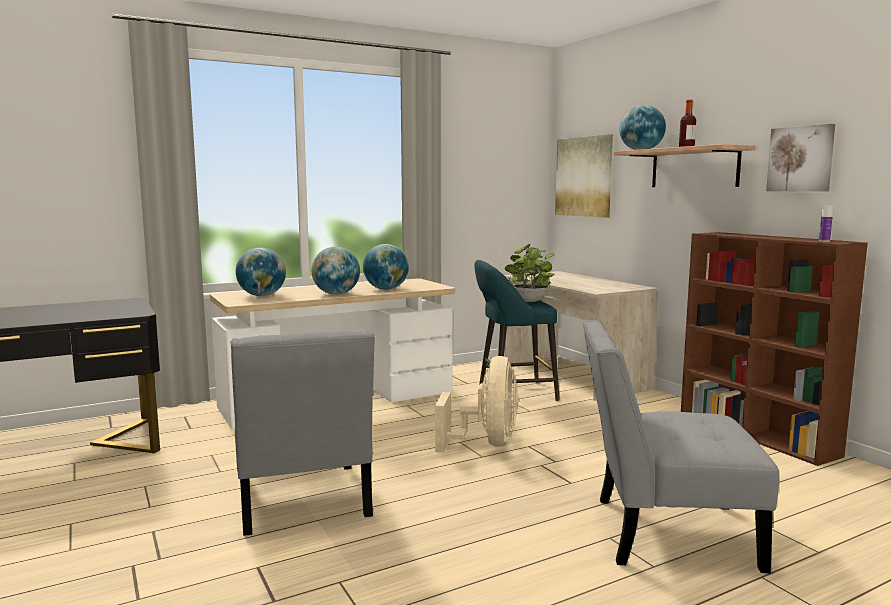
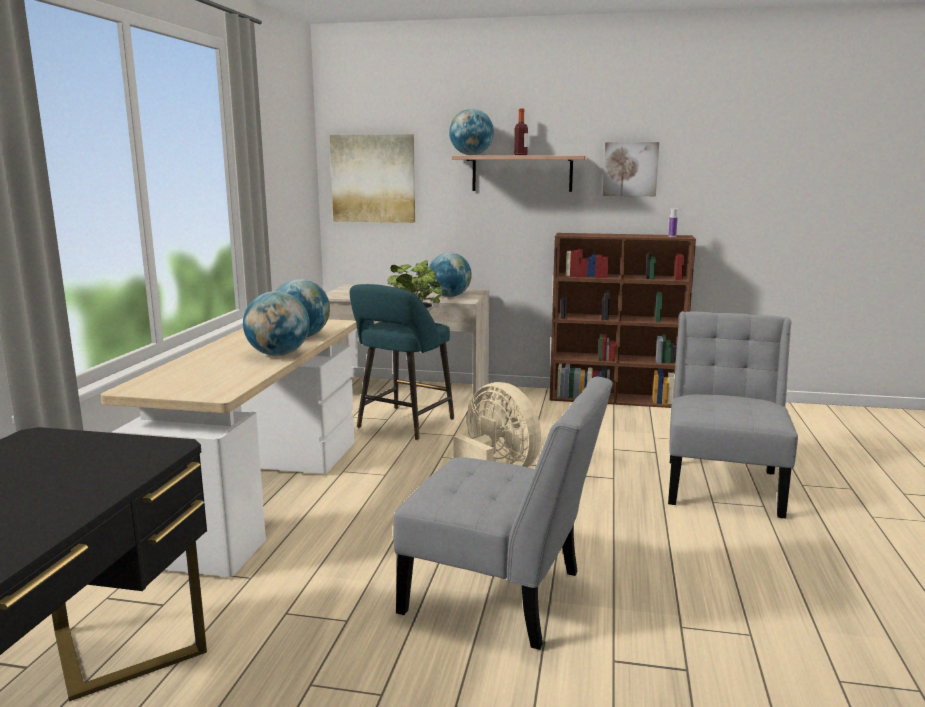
camera: 50 degrees left, 5 degrees up
(262, 296) = (199, 378): globe -> globe (449, 296)
(663, 532) = (723, 484): grey chair -> grey chair turned 150 degrees clockwise

